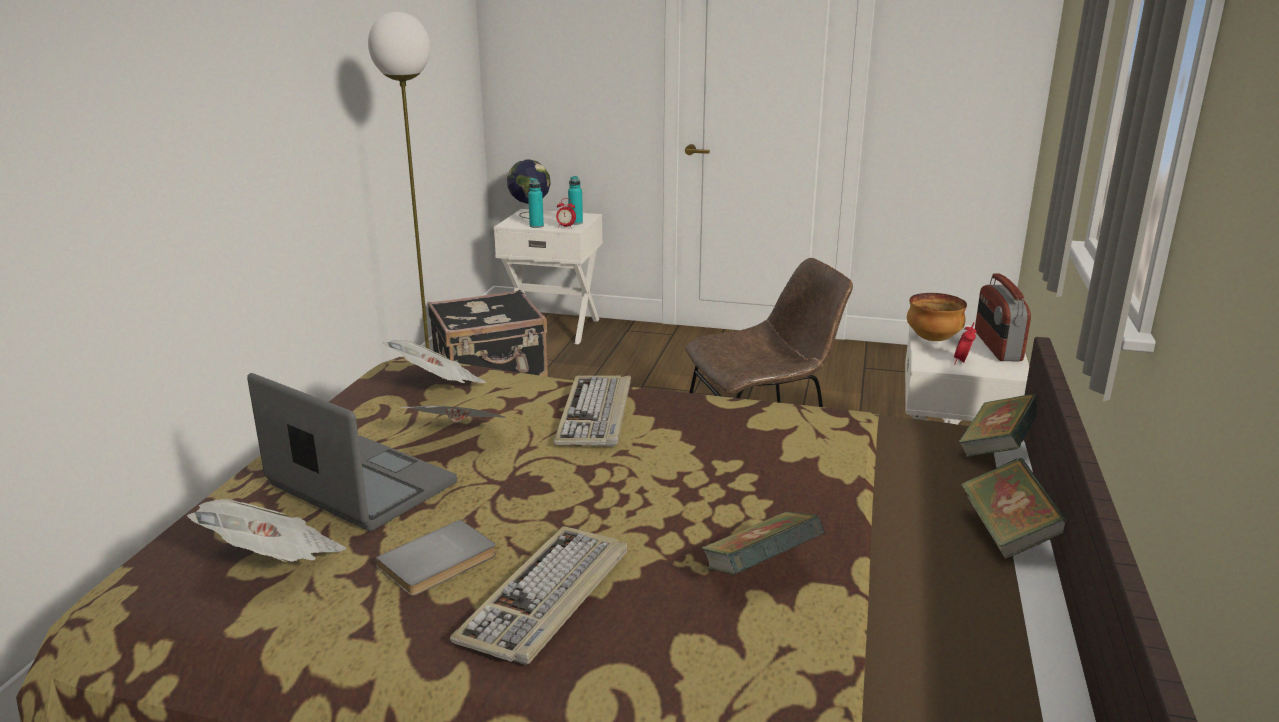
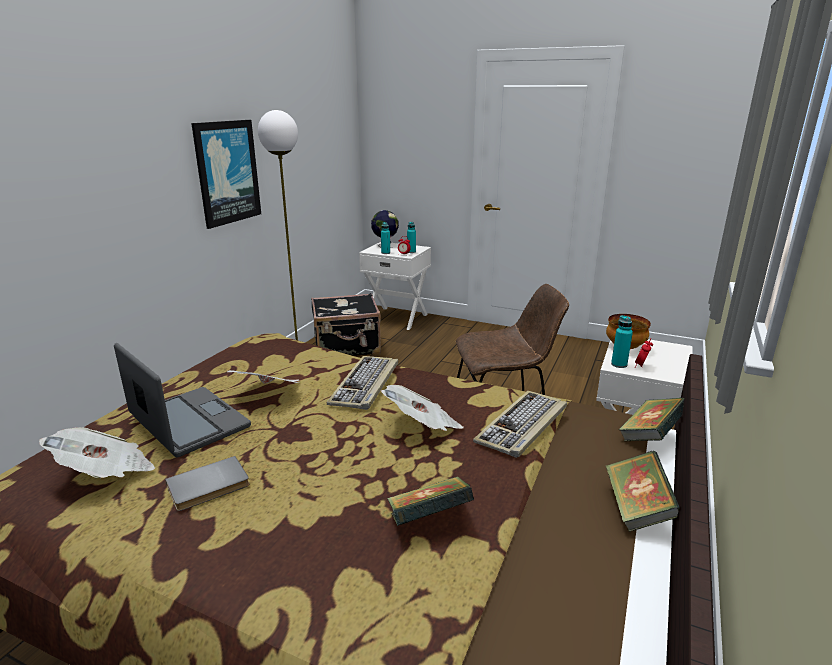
camera: 10 degrees right, 0 degrees up
(315, 109) = (227, 172): none -> picture
(438, 385) = (274, 355): newspaper -> newspaper (423, 426)
(547, 598) = (267, 525): keyboard -> keyboard (523, 426)
(933, 362) = (619, 364): none -> turquoise bottle
(996, 346) = (671, 356): radio -> none

